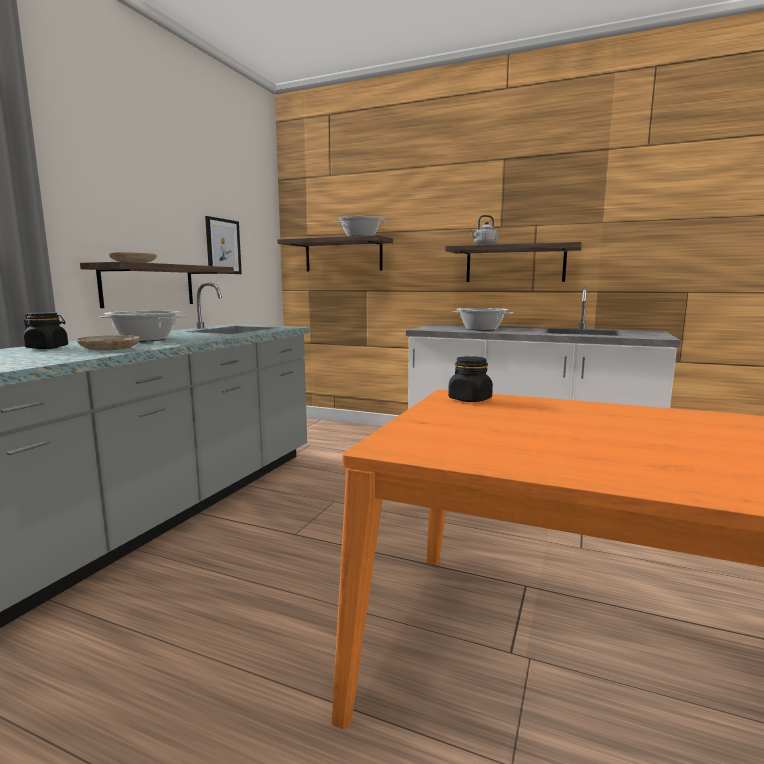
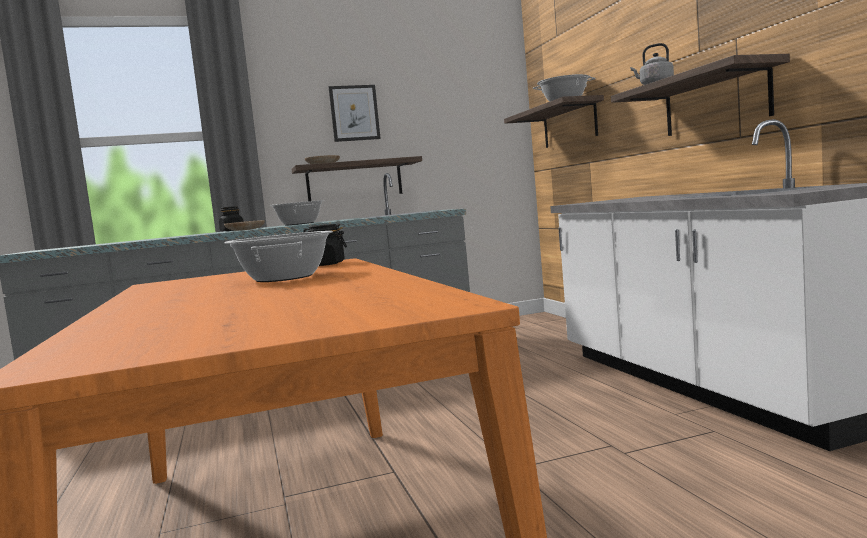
camera: 50 degrees right, 5 degrees down
(223, 246) = (441, 136): picture -> picture (354, 113)
(481, 329) = (635, 199): cooking pot -> cooking pot (284, 278)

